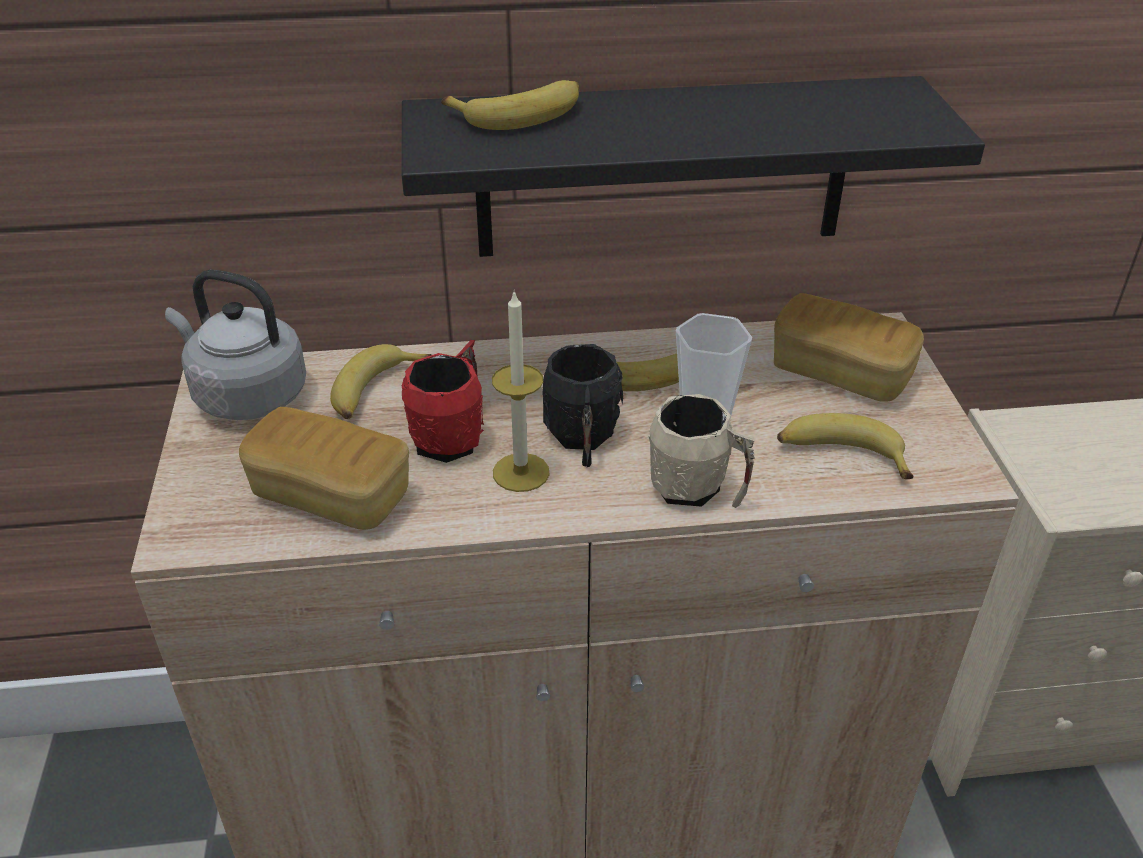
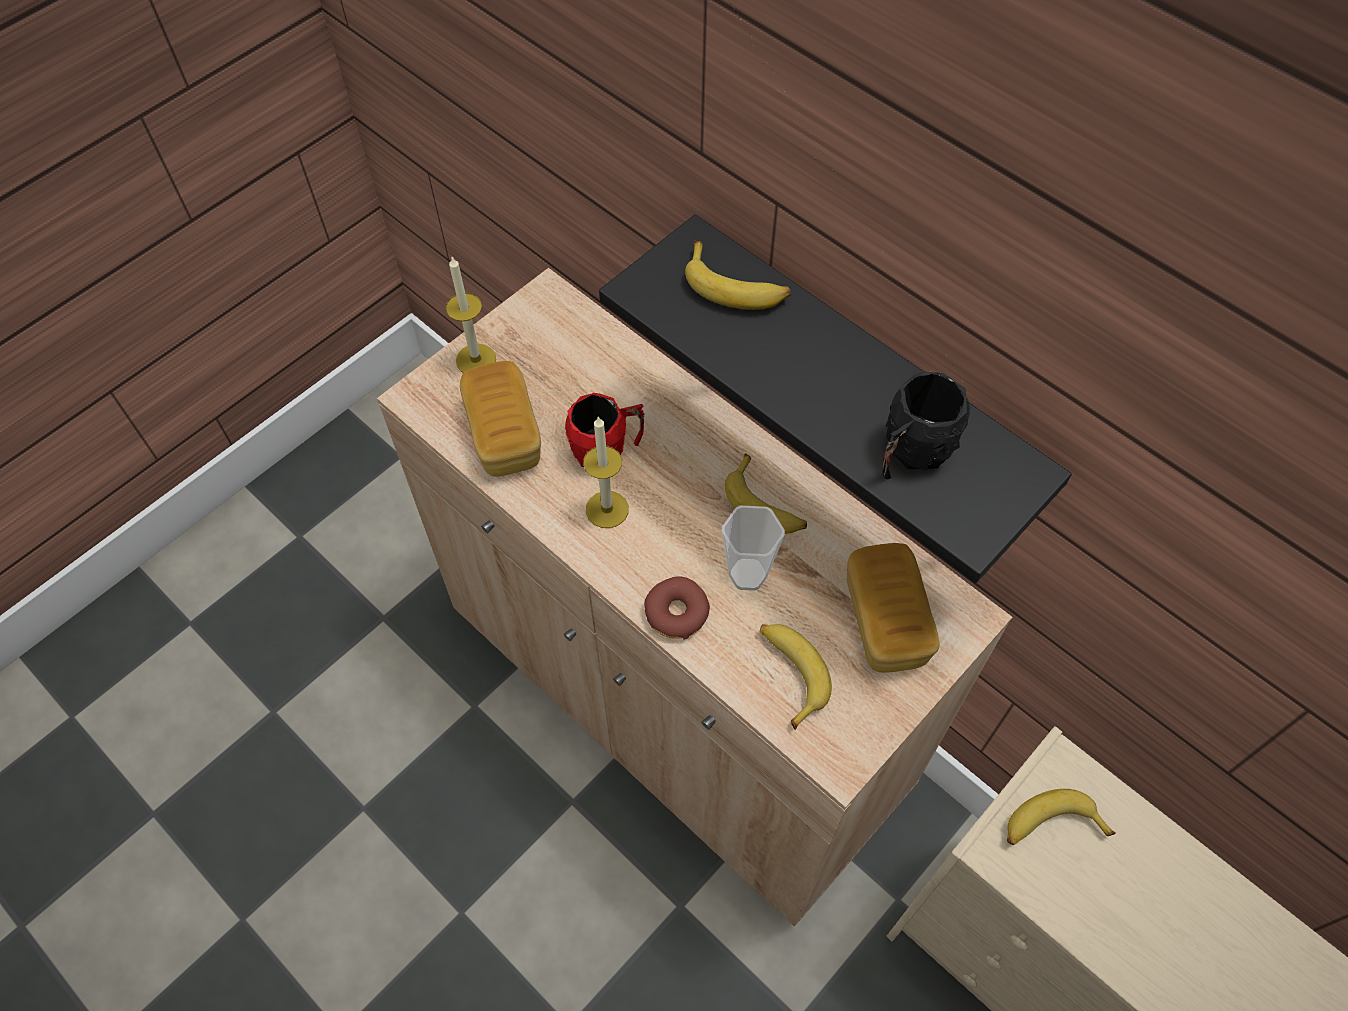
camera: 50 degrees right, 20 degrees up
(209, 465) = (476, 360): none -> candle
(245, 395) = (545, 323): grey kettle -> none
(375, 392) = (608, 380): banana -> banana (1050, 826)
(582, 439) = (667, 518): black mug -> black mug (910, 453)
(698, 490) = (677, 613): beige mug -> donut

